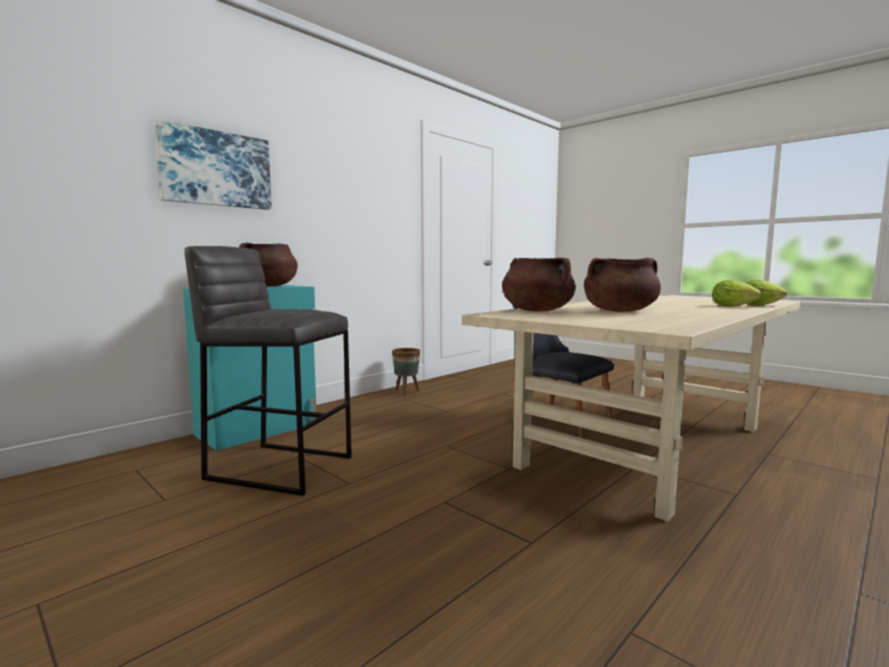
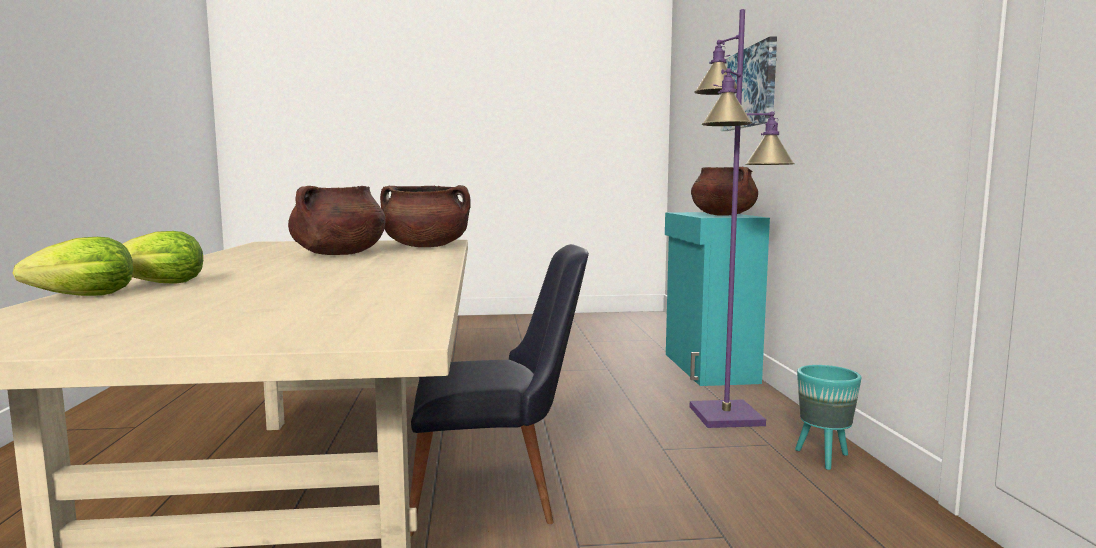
camera: 130 degrees right, 0 degrees up
(280, 467) = (596, 362): grey stool -> none
(374, 410) = (726, 415): none -> purple floor lamp
(406, 392) = (824, 458): brown planter -> turquoise planter

